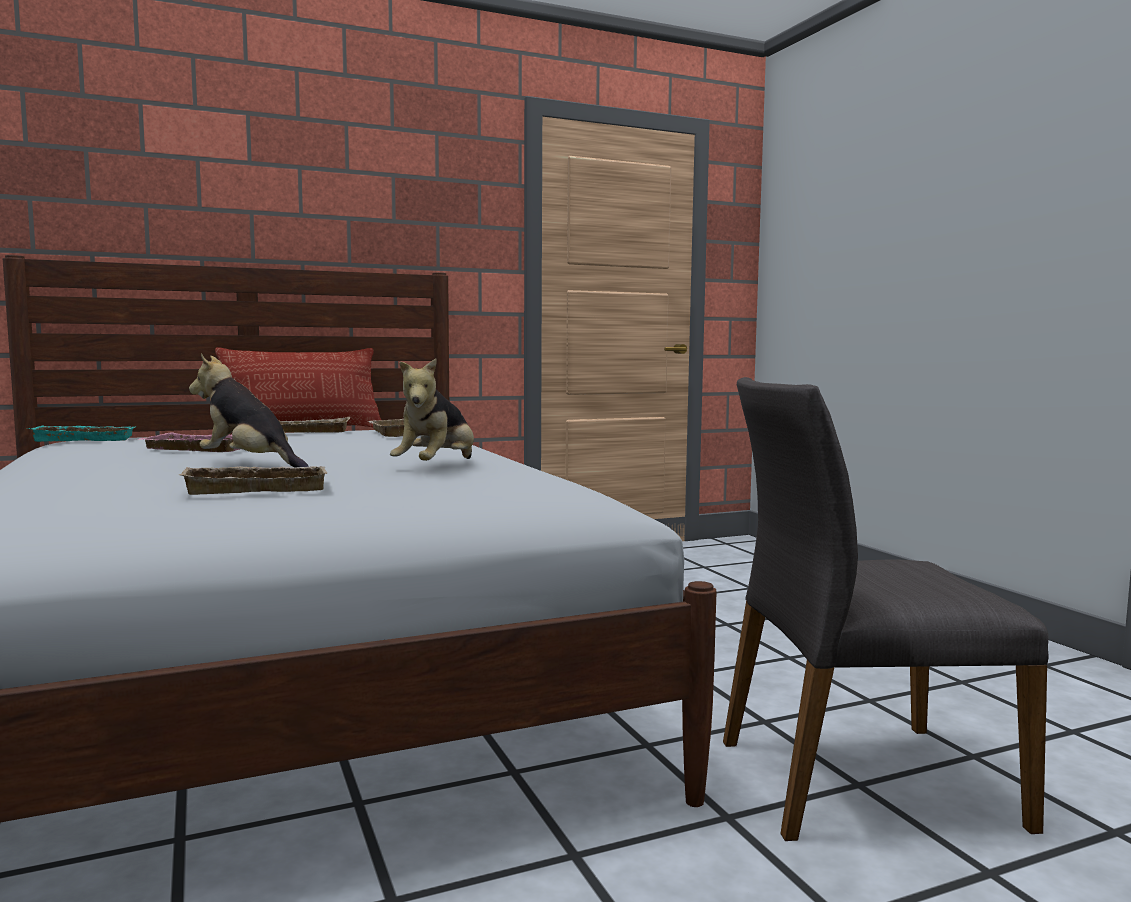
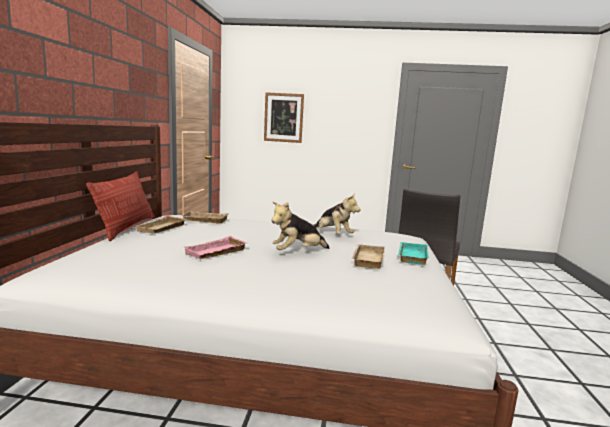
camera: 60 degrees left, 5 degrees up
(87, 439) = (84, 266): turquoise tray -> turquoise tray (411, 256)
(861, 242) = (283, 117): none -> picture

